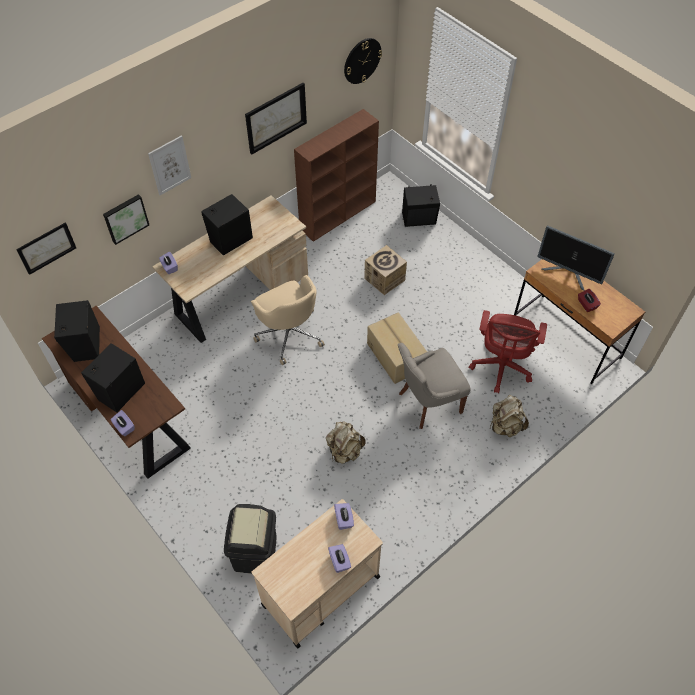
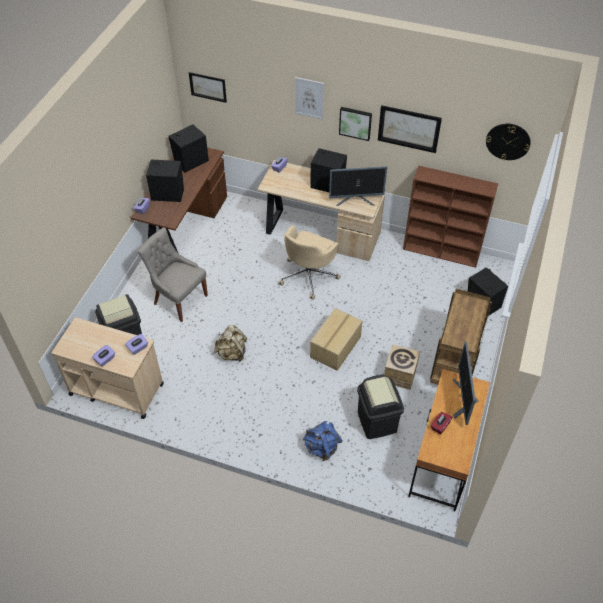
camera: 60 degrees right, 5 degrees down
(125, 218) = (266, 110): picture -> picture (355, 122)
(272, 228) = (356, 200): none -> monitor
(384, 279) = (403, 308): cardboard box -> cardboard box (399, 375)
(428, 402) = (308, 386): grey chair -> grey chair (179, 299)
(474, 277) = (454, 365): none -> brown cart
(501, 367) = (376, 422): red office chair -> black trash can
(505, 425) = (322, 447): beige backpack -> blue backpack

